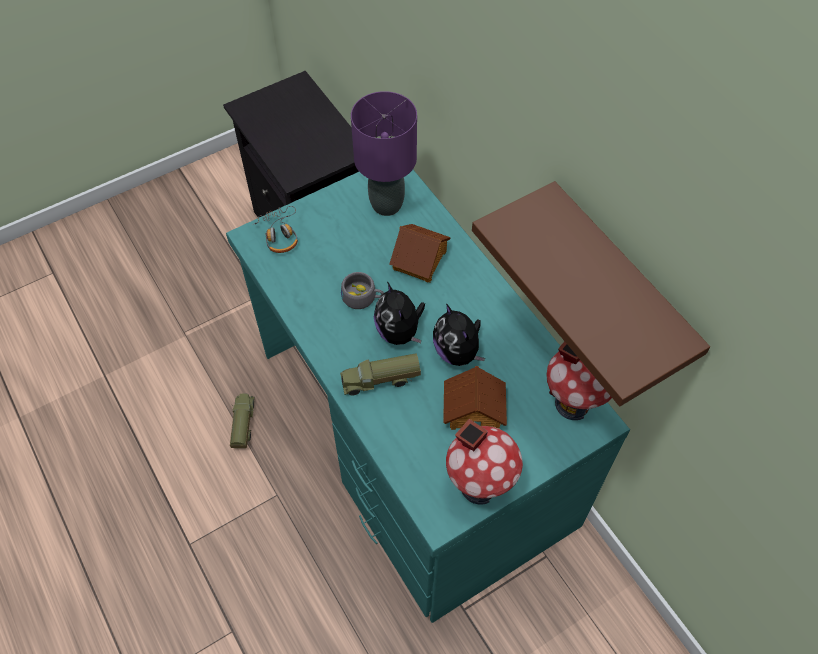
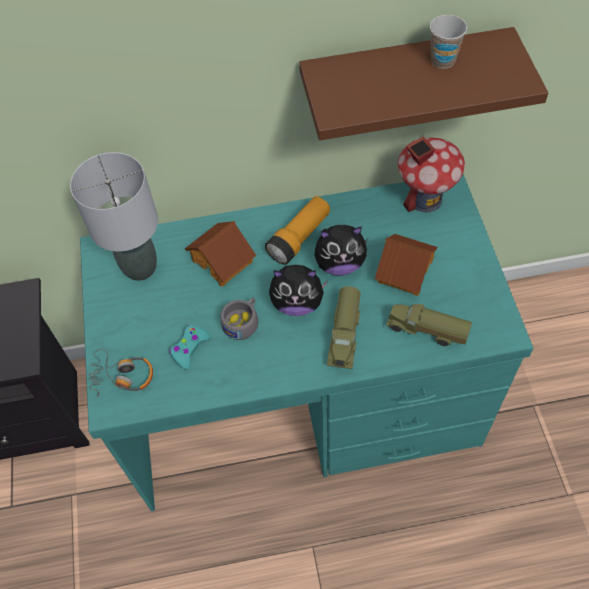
camera: 65 degrees left, 0 degrees up
(242, 425) = (221, 559): toy truck -> toy truck (426, 331)
(322, 269) = (189, 348): none -> turquoise game controller
(386, 204) = (139, 267): purple table lamp -> grey table lamp
(472, 310) = (299, 237): none -> flashlight
(479, 485) = (481, 291): toy house -> none
(618, 294) = (443, 60): none -> cup

